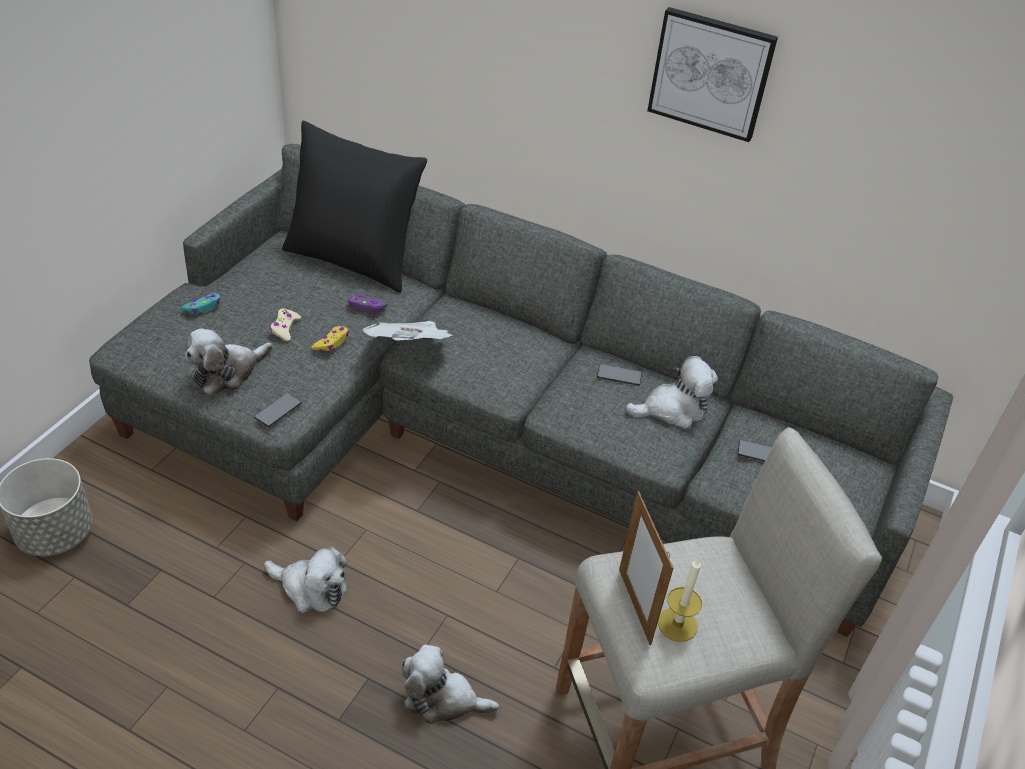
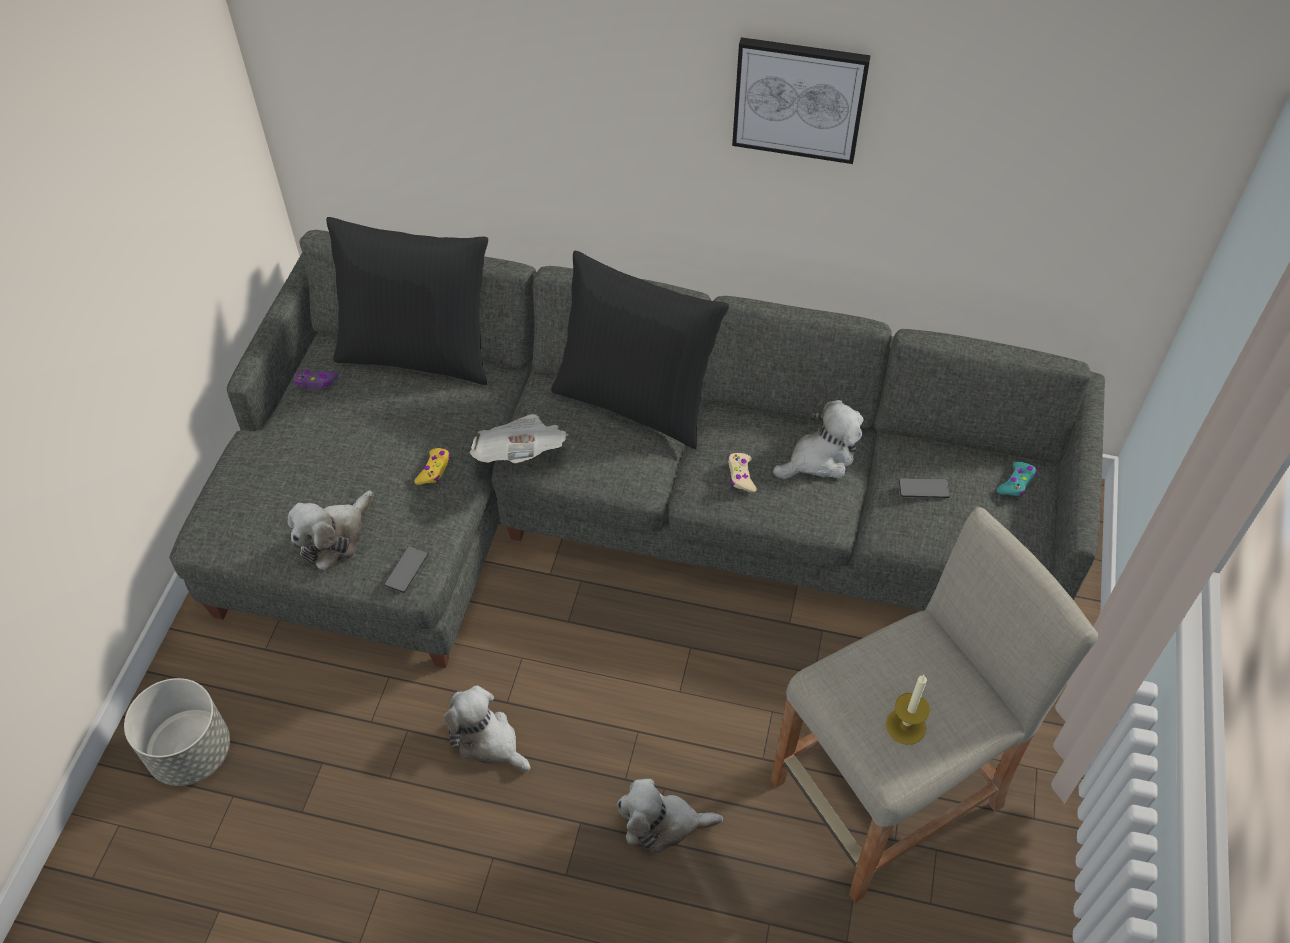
camera: 10 degrees left, 10 degrees up
(203, 307) = (275, 461): turquoise game controller -> turquoise game controller (1016, 483)
(285, 328) = (376, 465): beige game controller -> beige game controller (741, 476)
(311, 588) = (488, 741): plush toy -> plush toy turned 150 degrees counterclockwise
(366, 307) = (456, 414): purple game controller -> purple game controller (316, 382)
(523, 331) = (635, 401): none -> black pillow
(619, 375) = (754, 431): phone -> none
(634, 606) = (859, 717): picture frame -> none

